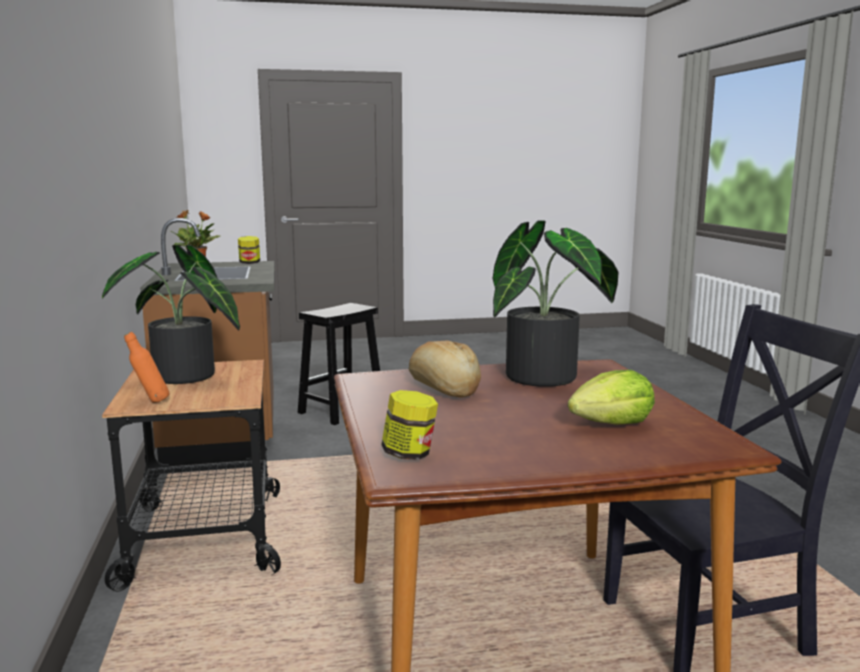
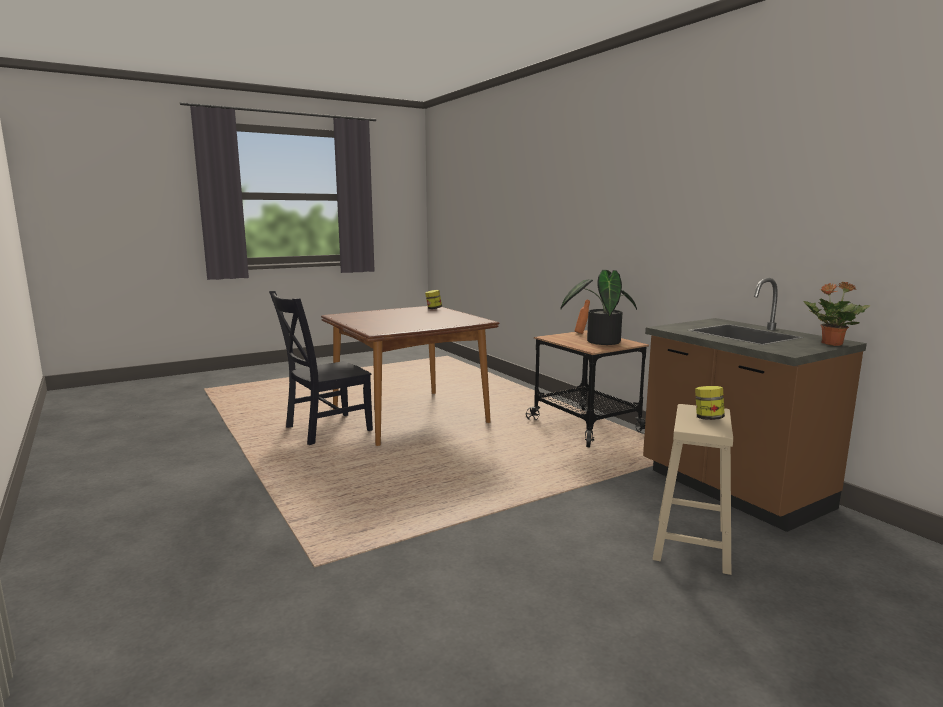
camera: 160 degrees right, 0 degrees up
(249, 263) = (790, 349): jar -> jar (708, 418)
(340, 411) = (691, 543): black stool -> beige stool
(443, 389) = (442, 320): bread -> none
(550, 377) = (399, 326): potted plant -> none
(612, 424) = (372, 316): lettuce -> none

